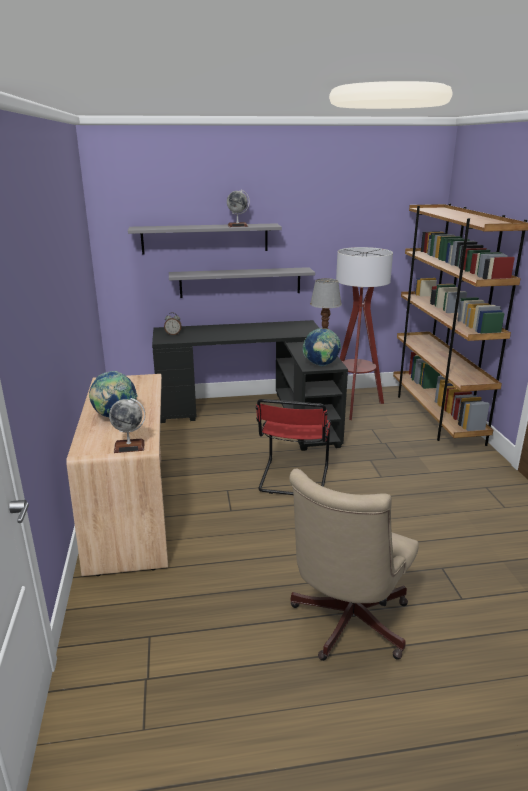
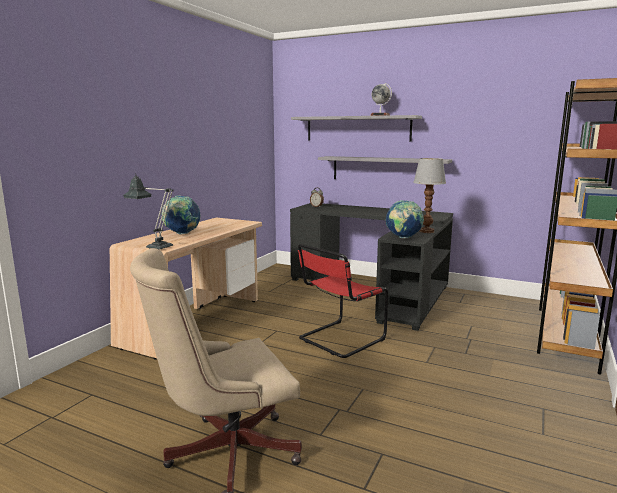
camera: 35 degrees right, 10 degrees down
(129, 446) = (155, 247): globe -> table lamp
(354, 406) = (477, 306): floor lamp -> none

